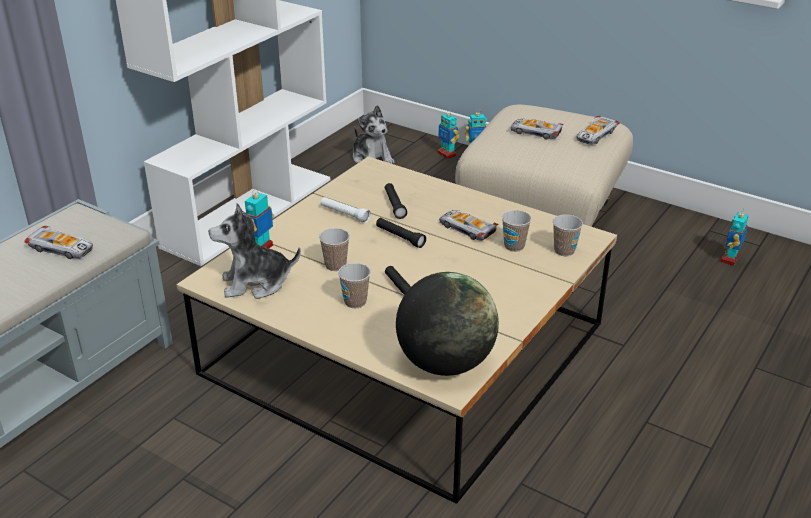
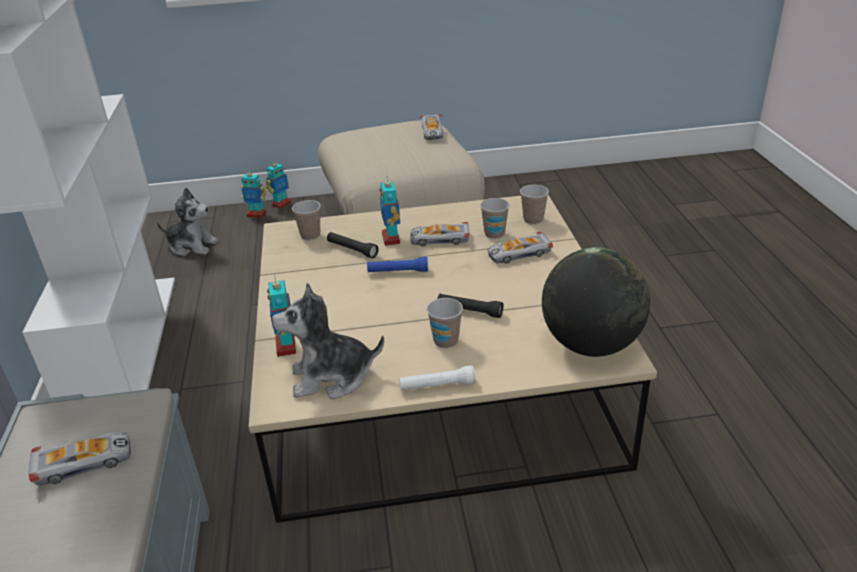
camera: 40 degrees left, 0 degrees up
(256, 283) = (331, 377): plush toy -> plush toy turned 45 degrees clockwise
(335, 265) = (380, 322): cup -> cup (310, 235)
(345, 214) = (320, 277): white flashlight -> white flashlight (437, 386)
(400, 237) = (398, 271): black flashlight -> blue flashlight
(535, 132) = (386, 146): toy car -> toy car (518, 254)
(730, 259) = (557, 196): toy robot -> toy robot (391, 239)

